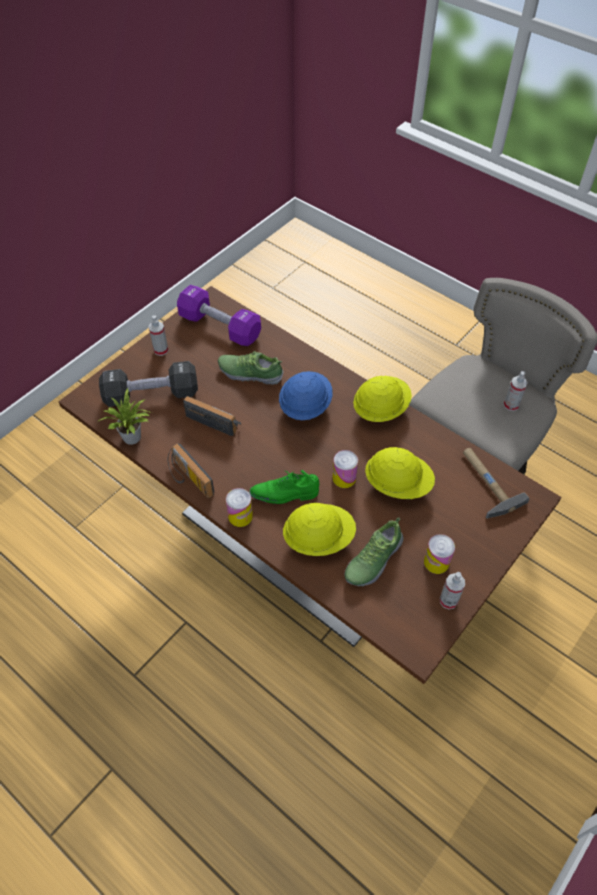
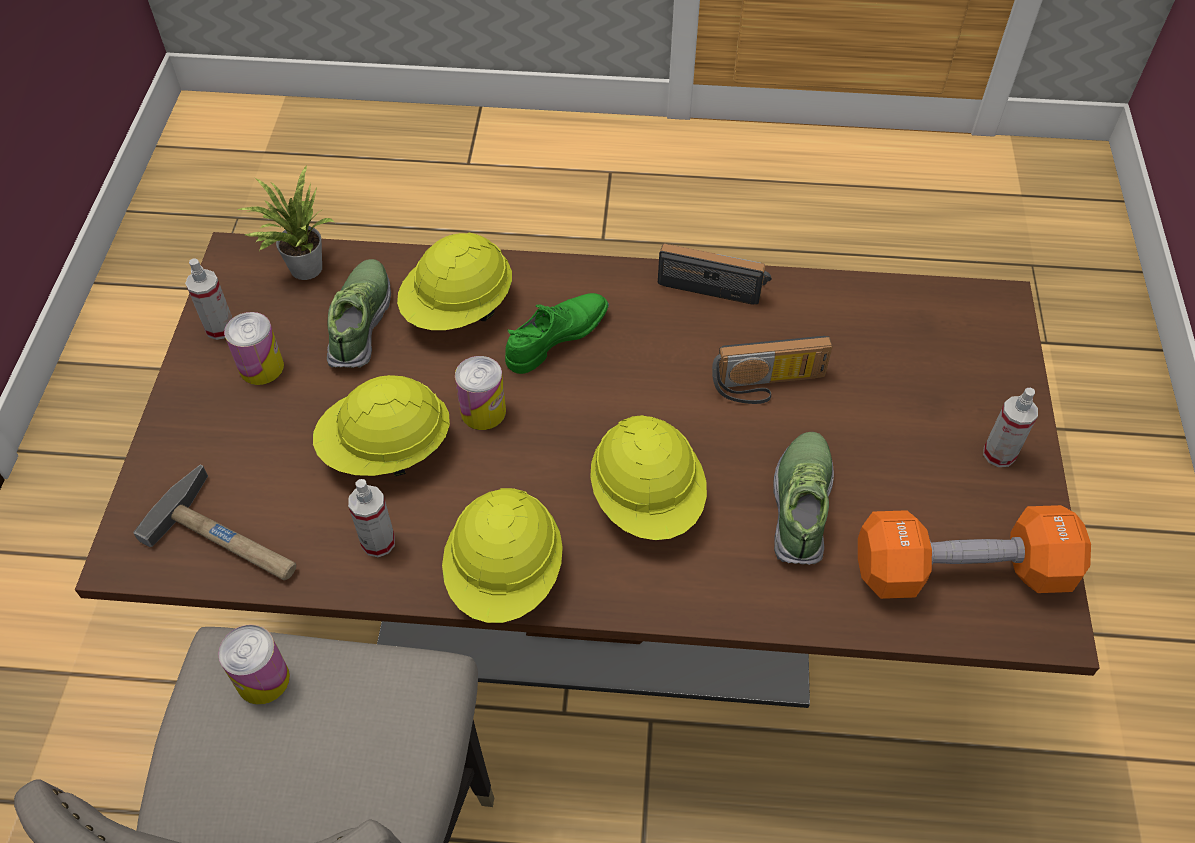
camera: 145 degrees right, 0 degrees up
(133, 438) = (855, 292): potted plant -> potted plant (301, 267)
(151, 395) = (913, 369): black dumbbell -> none
(220, 327) = (961, 571): purple dumbbell -> orange dumbbell
(240, 516) = (594, 278): can -> can (263, 679)
(250, 373) = (802, 505): shoe -> shoe turned 60 degrees counterclockwise
(305, 406) = (647, 499): blue hard hat -> yellow hard hat
(511, 405) = (241, 762): spray bottle -> spray bottle (378, 542)

